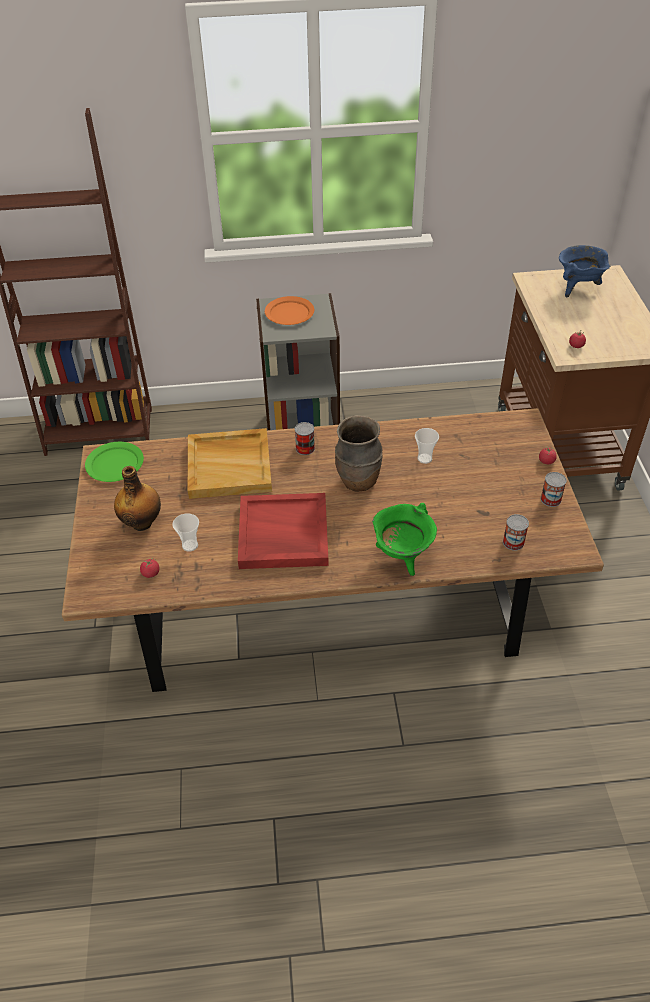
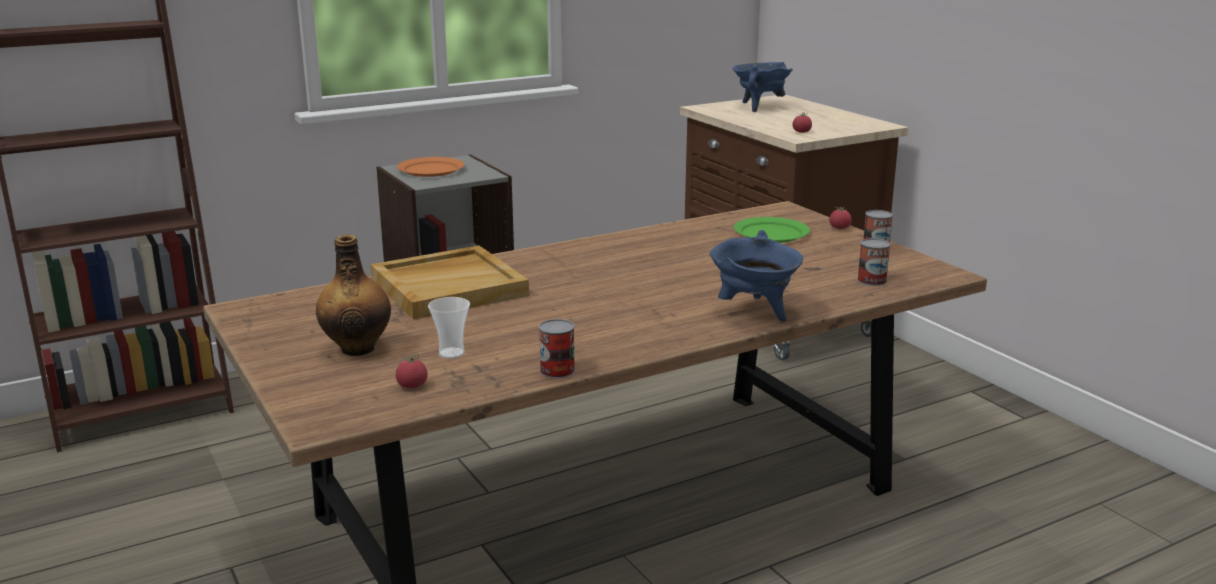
camera: 25 degrees left, 25 degrees down
(115, 464) = (271, 311): green plate -> green plate (771, 233)
(282, 534) = (578, 323): red tray -> none
(305, 448) = (541, 261): can -> can (557, 370)
(358, 481) = (636, 272): brown vase -> none
(402, 557) = (754, 312): green cooking pot -> blue cooking pot
(424, 458) = (700, 246): cup -> none

